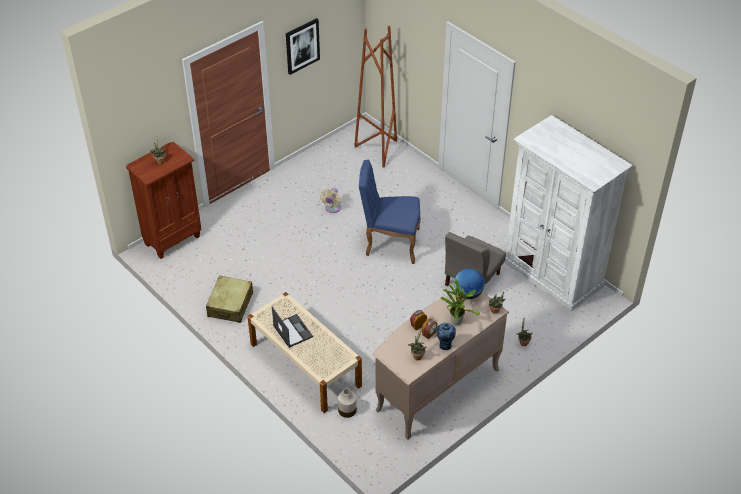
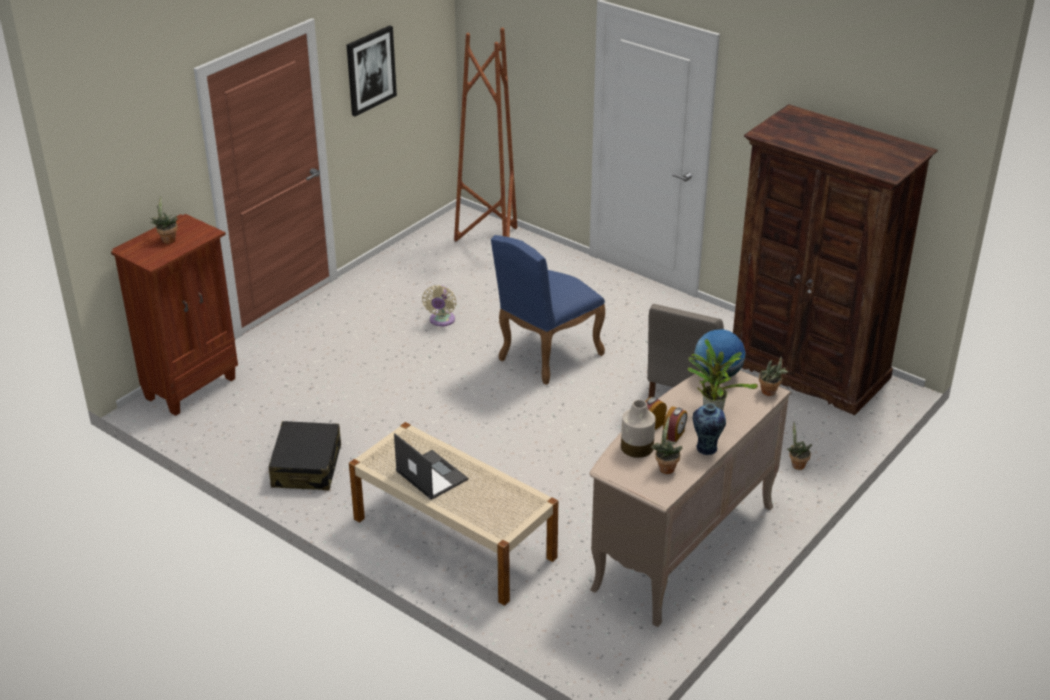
camera: 10 degrees left, 10 degrees down
(230, 304) = (307, 466): beige suitcase -> black suitcase
(347, 410) = (543, 596): beige vase -> beige vase (637, 447)
(391, 243) = (546, 356): blue chair -> blue chair turned 45 degrees counterclockwise
(552, 274) = (808, 370): white wardrobe -> brown wardrobe

